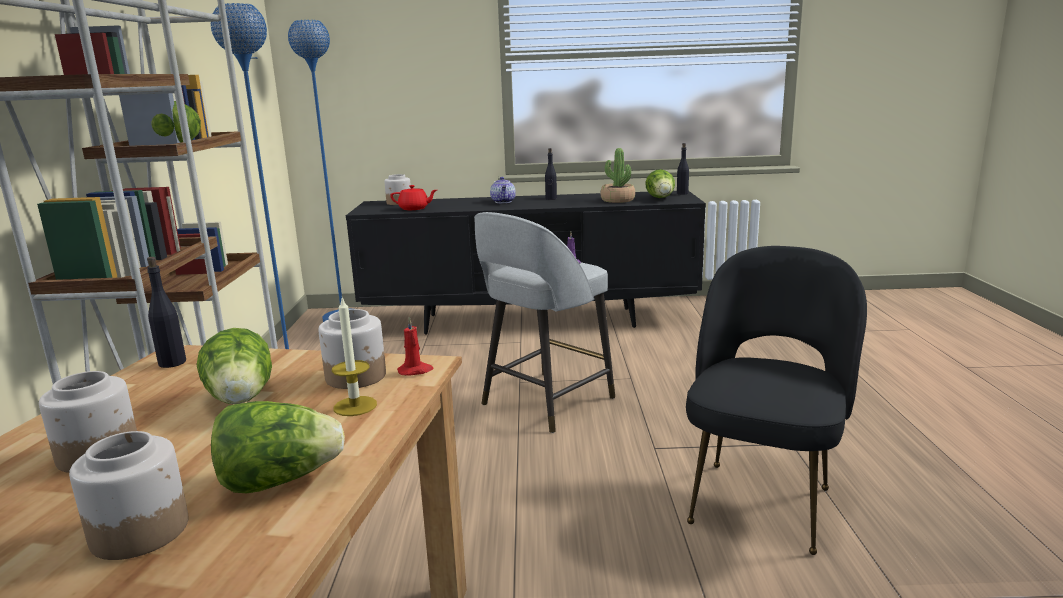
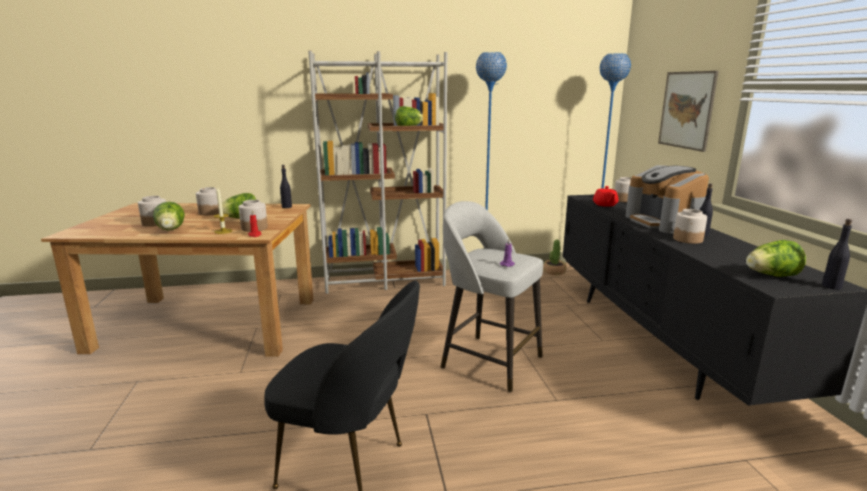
camera: 80 degrees right, 0 degrees up
(422, 88) = (686, 110): none -> picture
(504, 202) = (664, 222): teapot -> coffee machine
(564, 202) = (688, 239): none -> jar
(617, 200) = (728, 257): potted plant -> potted plant (554, 272)

